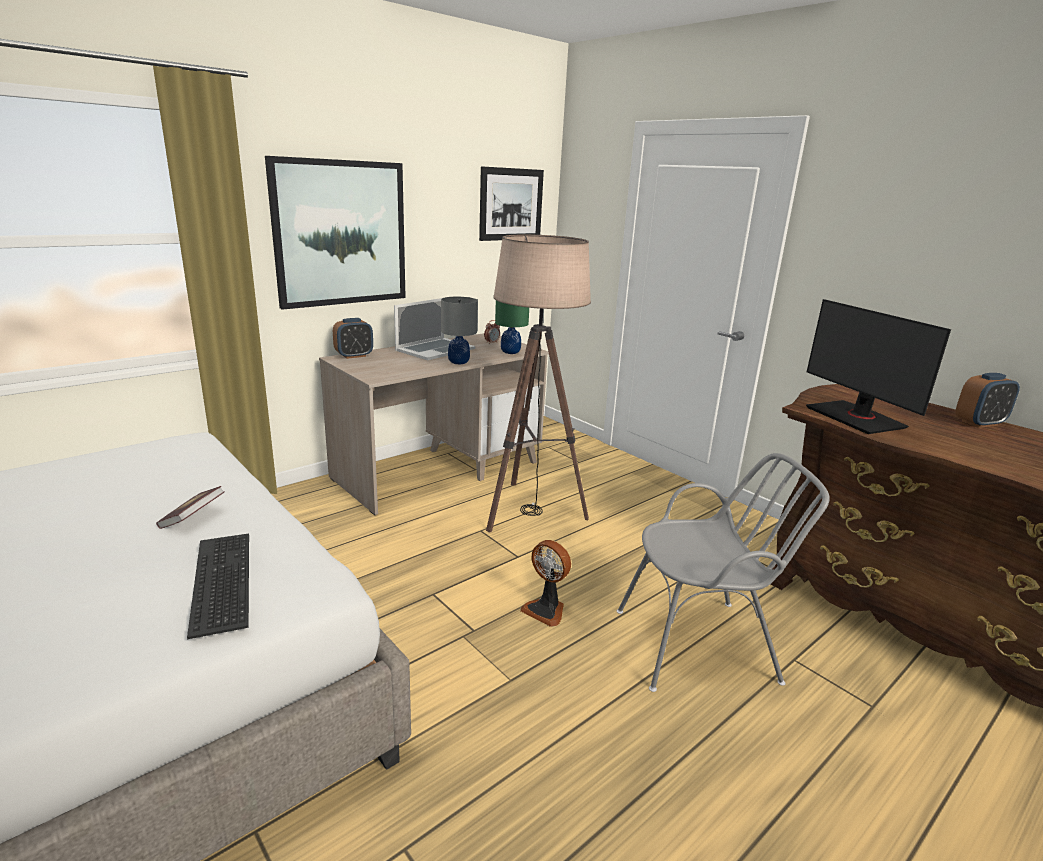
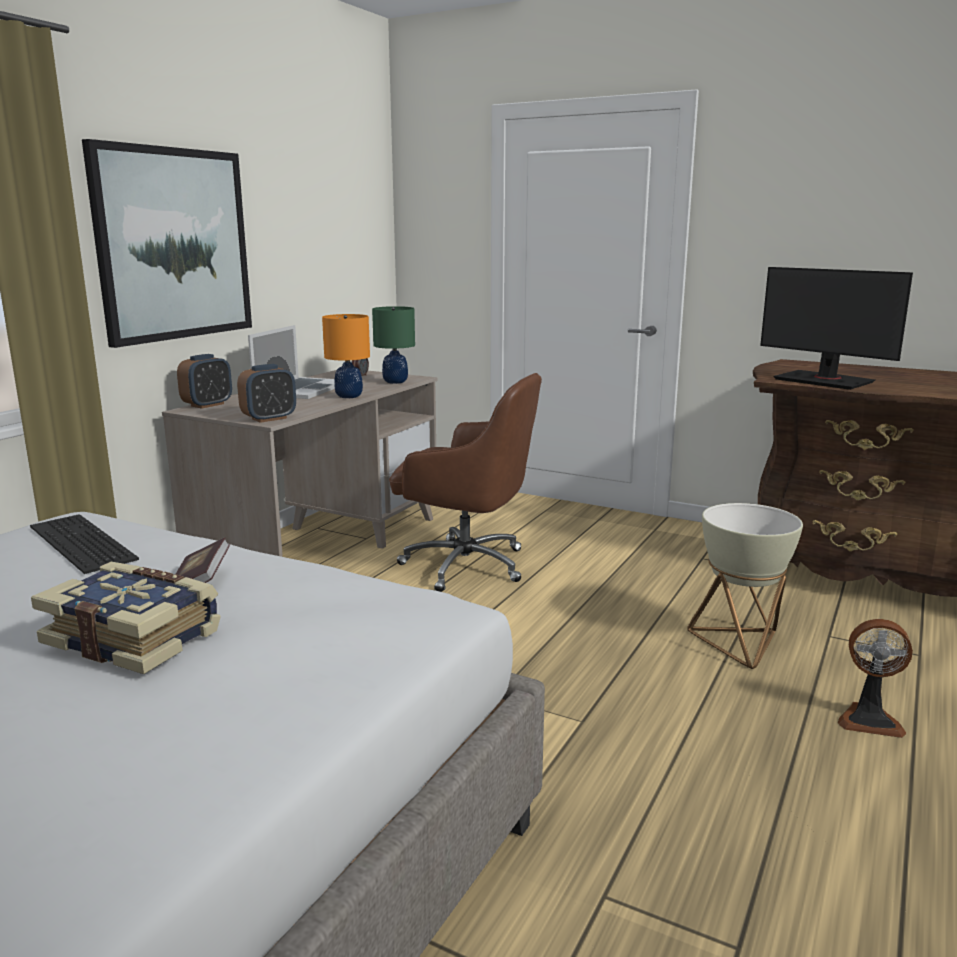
camera: 20 degrees left, 5 degrees down
(98, 558) = (135, 637): none -> book
(218, 580) = (326, 623): keyboard -> keyboard (77, 543)
(459, 362) = (349, 396): grey table lamp -> orange table lamp
(511, 204) = (349, 208): picture -> none
(529, 510) = (465, 565): floor lamp -> brown office chair
(546, 610) = (564, 651): fan -> fan (869, 720)
(701, 643) = (739, 643): grey chair -> planter
(979, 423) = (920, 373): alarm clock -> alarm clock (269, 418)

